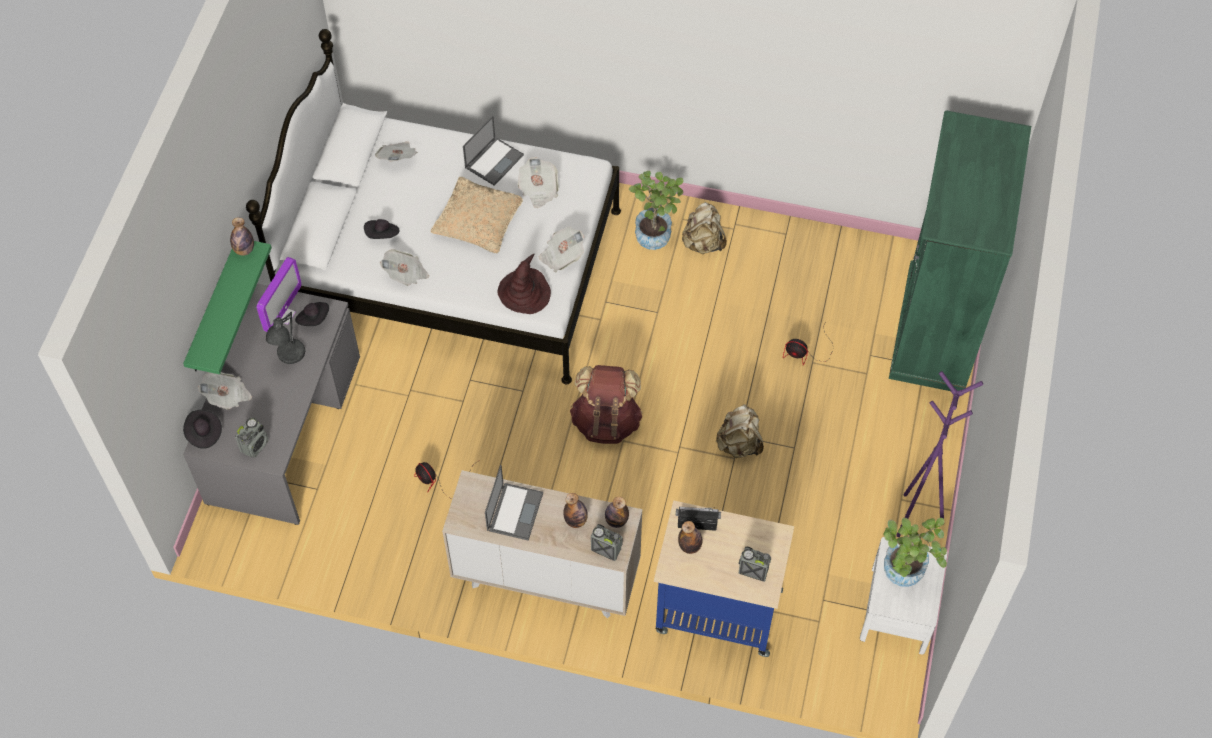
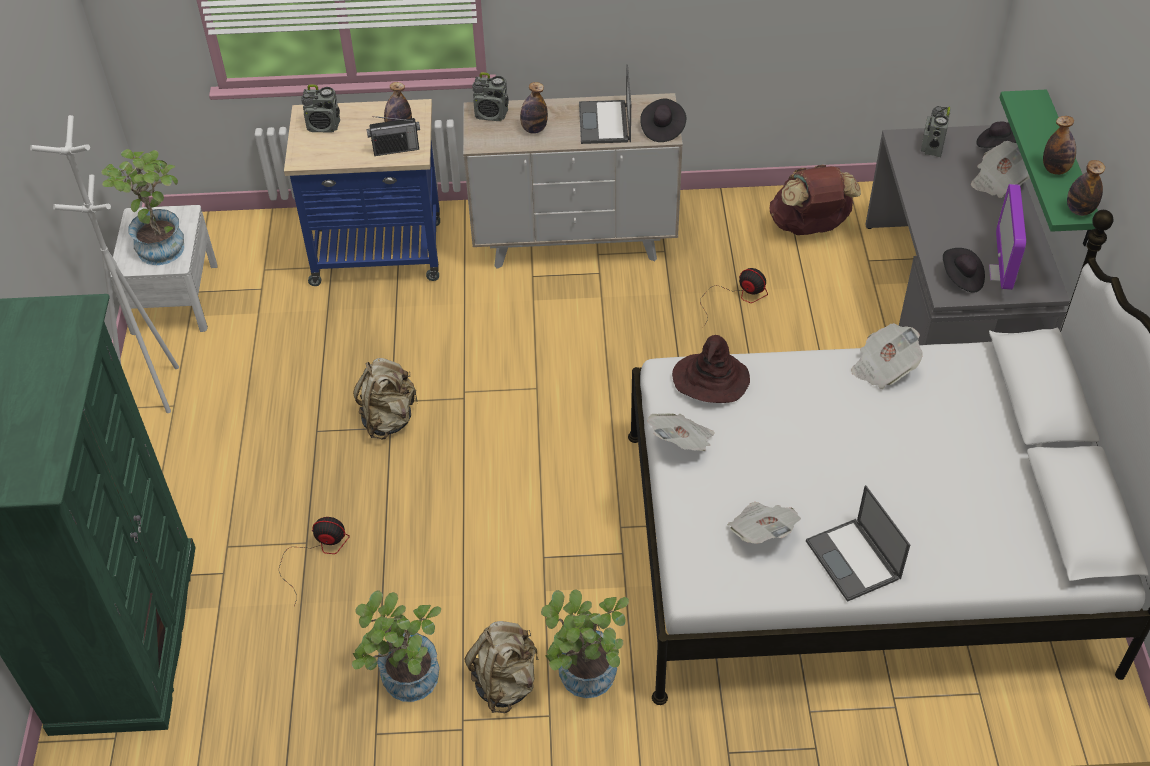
camera: 165 degrees right, 10 degrees down
(289, 355) = (961, 235): grey table lamp -> none
(382, 235) = (949, 411): black hat -> black hat (662, 129)
(398, 158) = (1003, 526): newspaper -> none
(478, 221) = (826, 461): beige pillow -> none
(494, 161) = (854, 560): laptop -> laptop turned 45 degrees counterclockwise
(606, 421) = (565, 404): brown backpack -> brown backpack (809, 227)
(616, 520) = (489, 138): bottle -> bottle (1055, 169)
(763, 256) = (406, 684): none -> potted plant
(914, 518) = (156, 389): purple clothes rack -> white clothes rack

